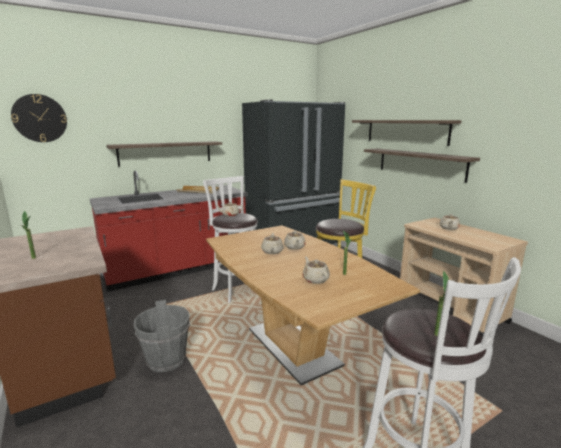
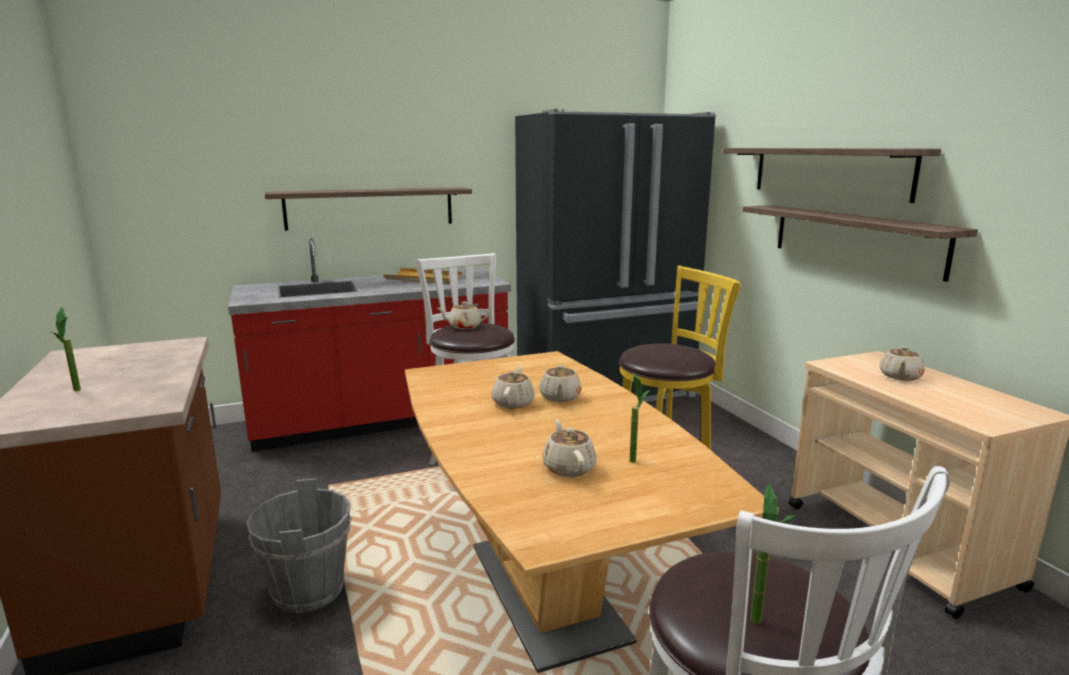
camera: 10 degrees right, 0 degrees up
(40, 118) = (154, 145): wall clock -> none

